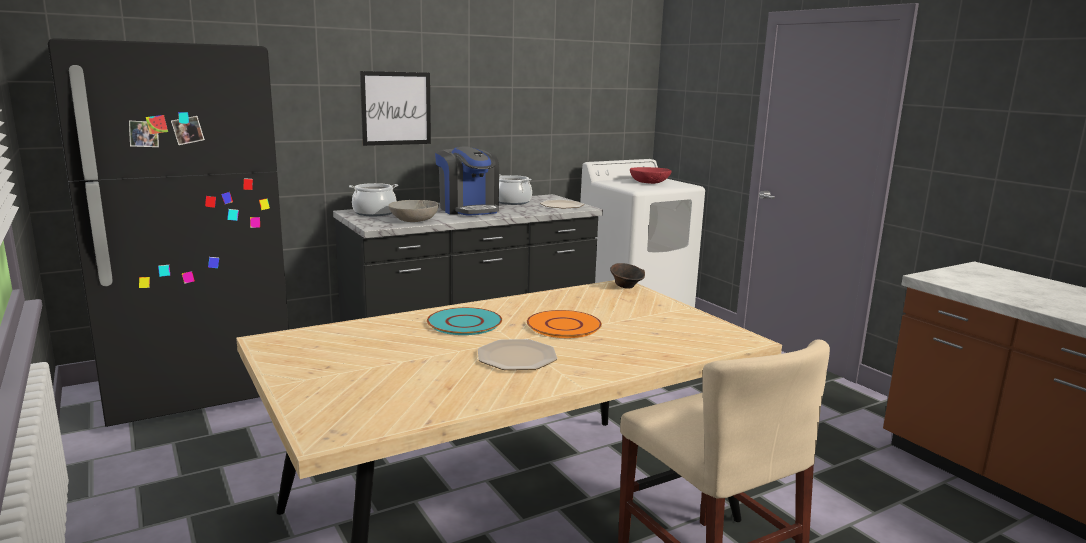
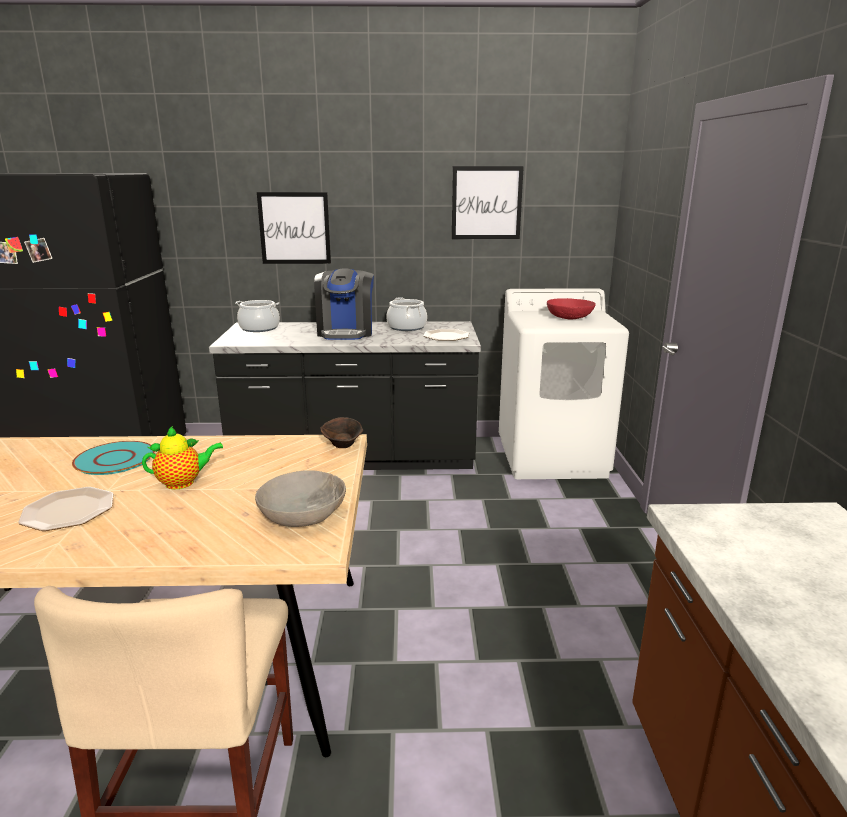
camera: 30 degrees right, 5 degrees up
(413, 220) = (272, 339): grey bowl -> grey bowl (303, 515)
(564, 85) = (486, 203): none -> picture
(564, 326) = (183, 483): orange plate -> teapot

